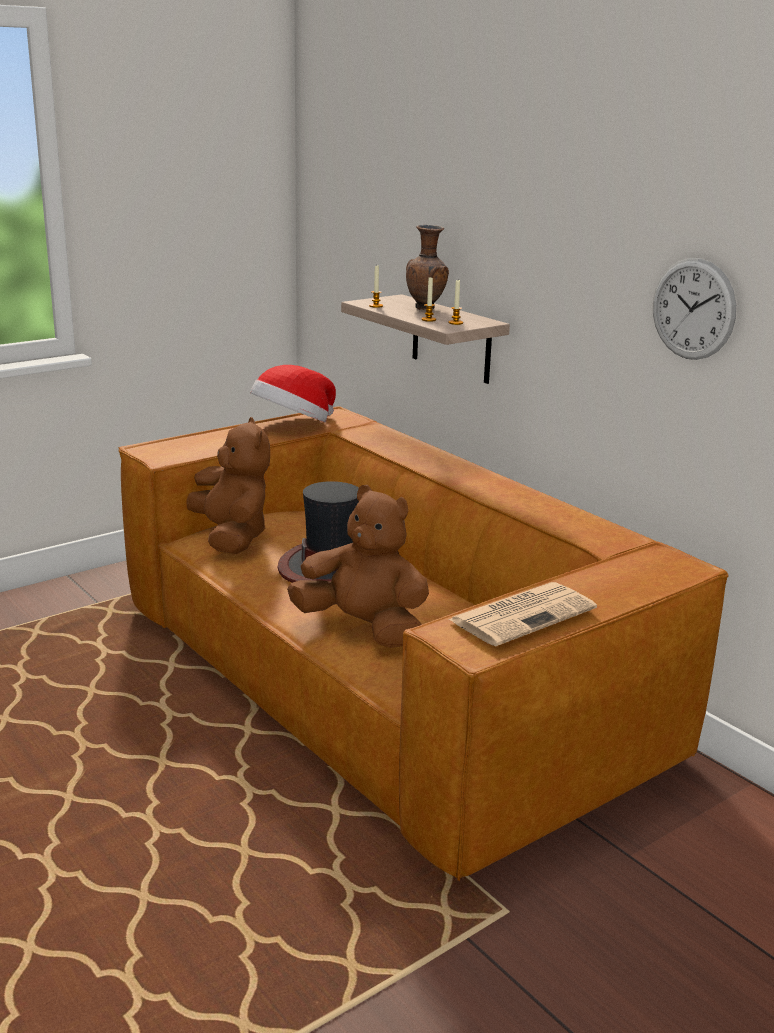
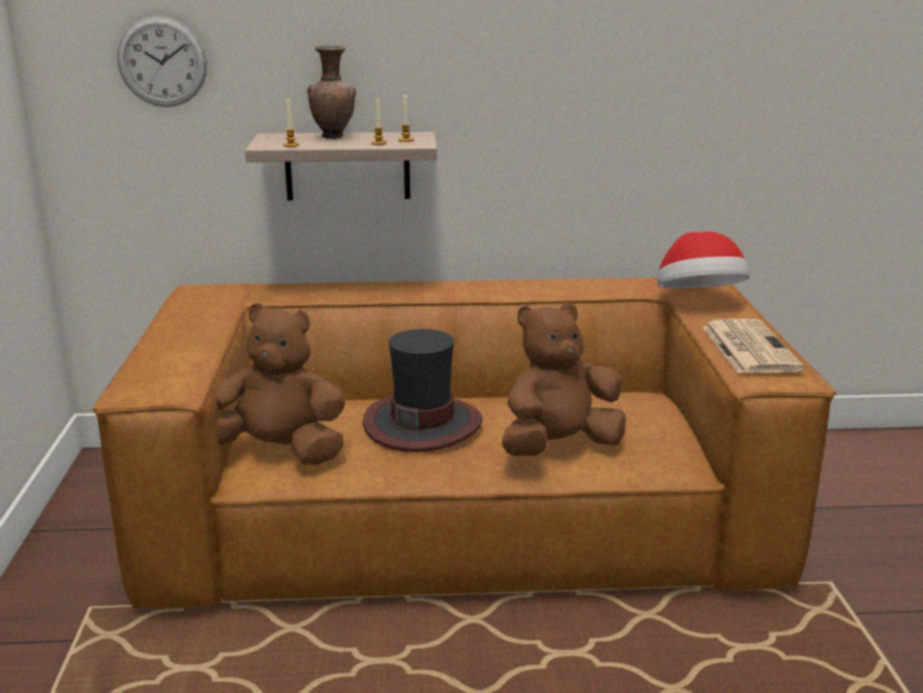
camera: 55 degrees left, 0 degrees up
(293, 424) = (194, 313): hat -> hat (698, 300)
(693, 309) = (652, 74): wall clock -> wall clock (162, 62)

